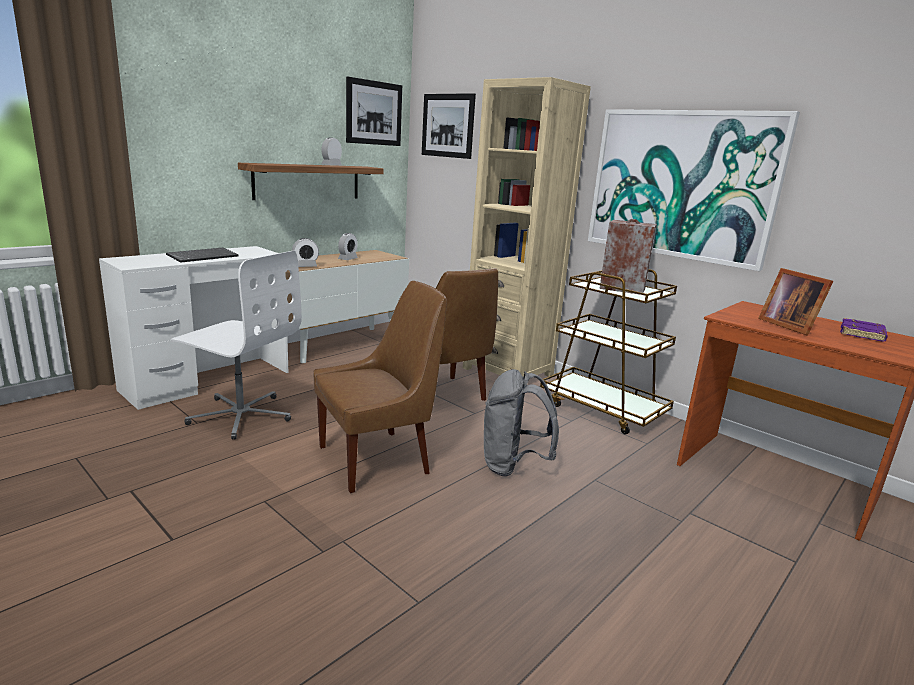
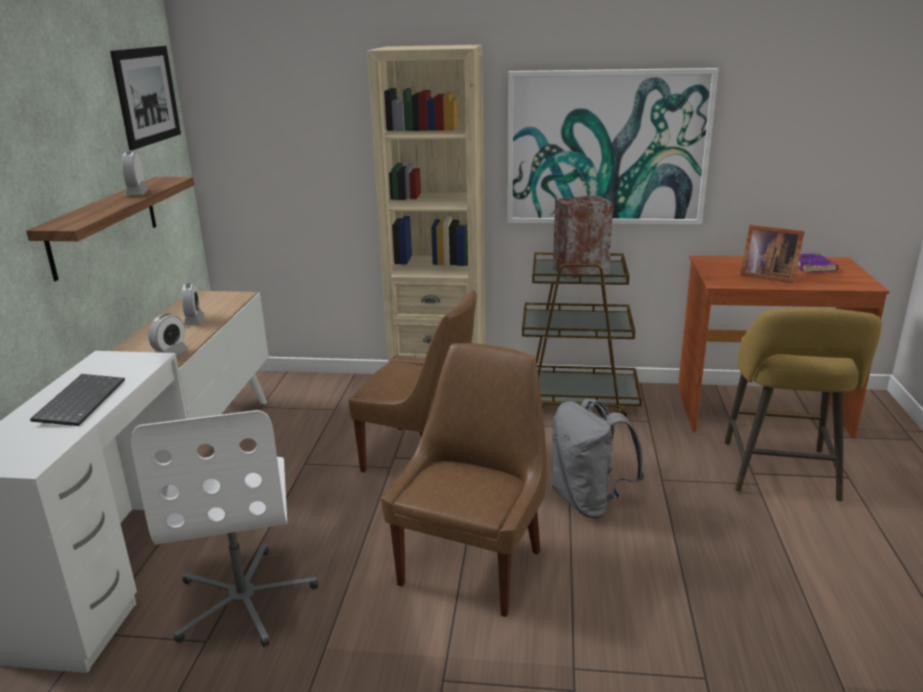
camera: 35 degrees left, 5 degrees up
(241, 415) = (244, 599): white office chair -> white office chair turned 90 degrees clockwise
(447, 125) = (257, 98): picture -> none
(718, 527) = (781, 475): none -> yellow stool

